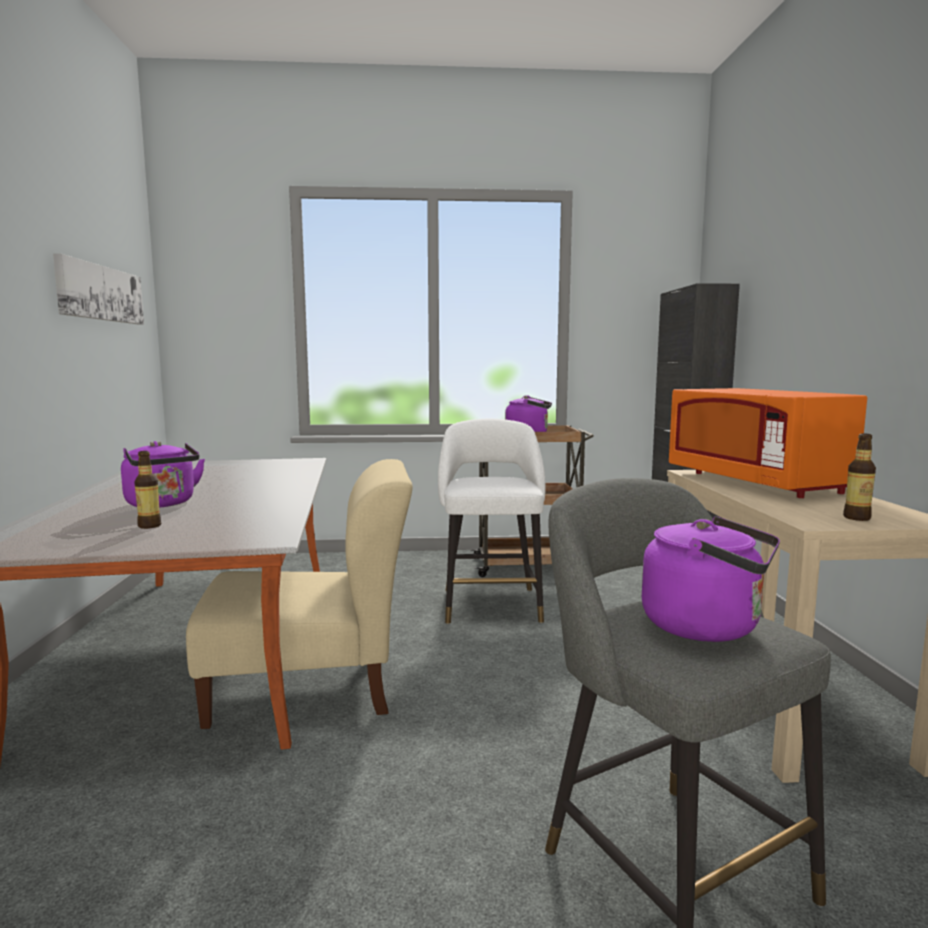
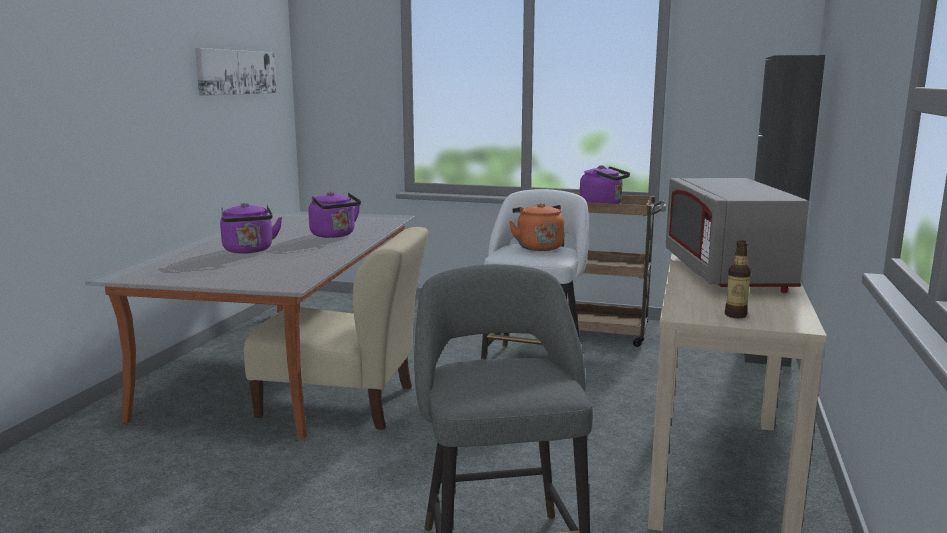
camera: 20 degrees right, 5 degrees up
(149, 526) = (225, 267): bottle -> none
(493, 478) = (538, 247): none -> orange kettle
(707, 627) = (508, 379): purple kettle -> purple kettle (334, 235)
(755, 482) = (725, 274): orange microwave -> grey microwave

